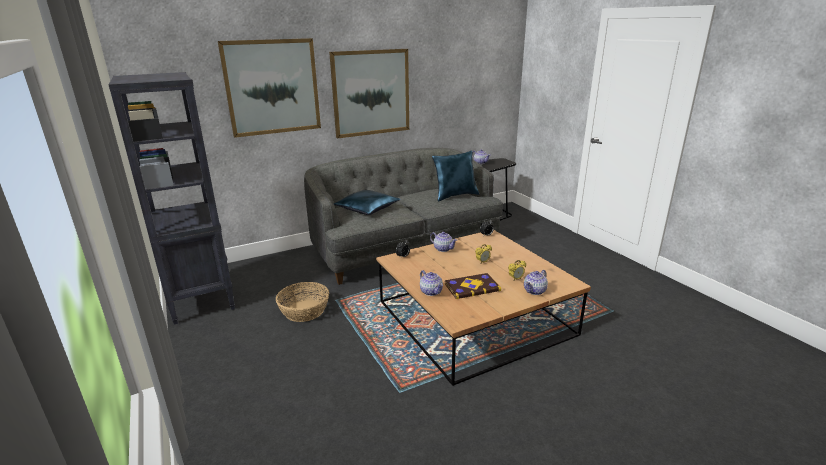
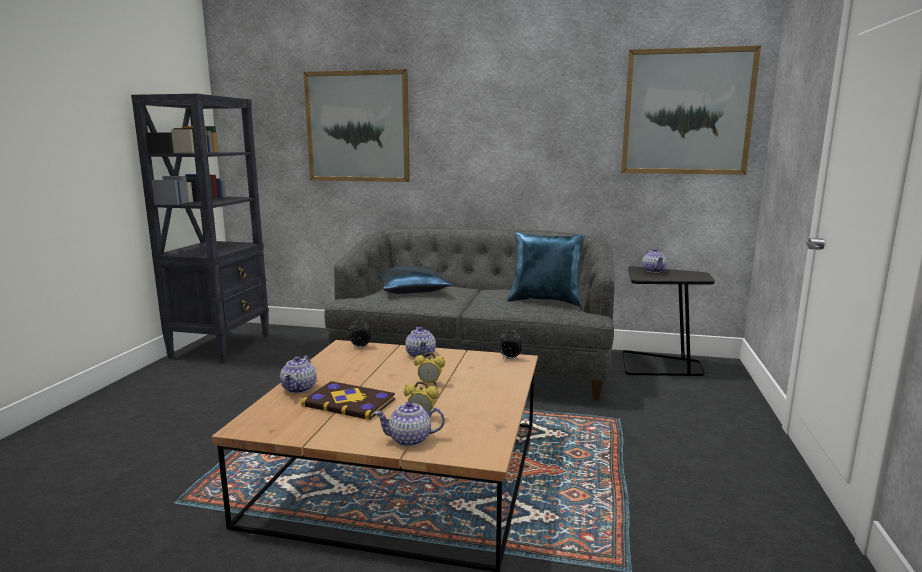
camera: 40 degrees right, 10 degrees down
(304, 311) = (265, 387): basket -> none
(371, 93) = (482, 143): picture -> picture (687, 112)

